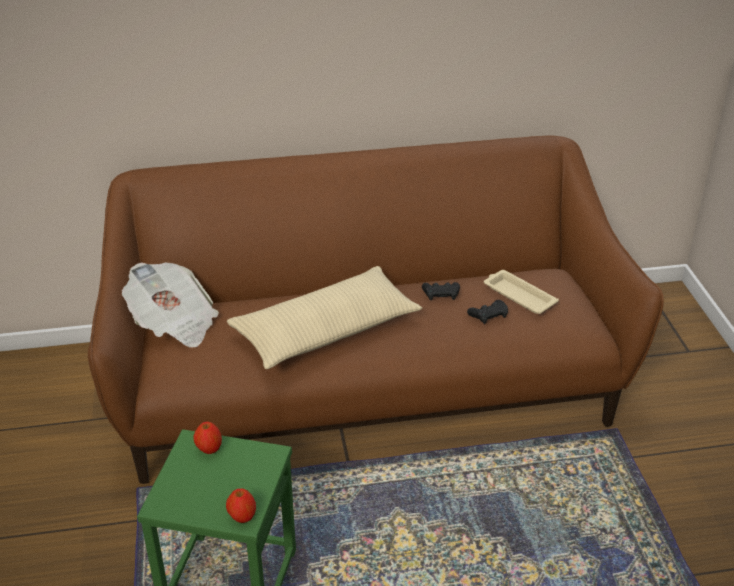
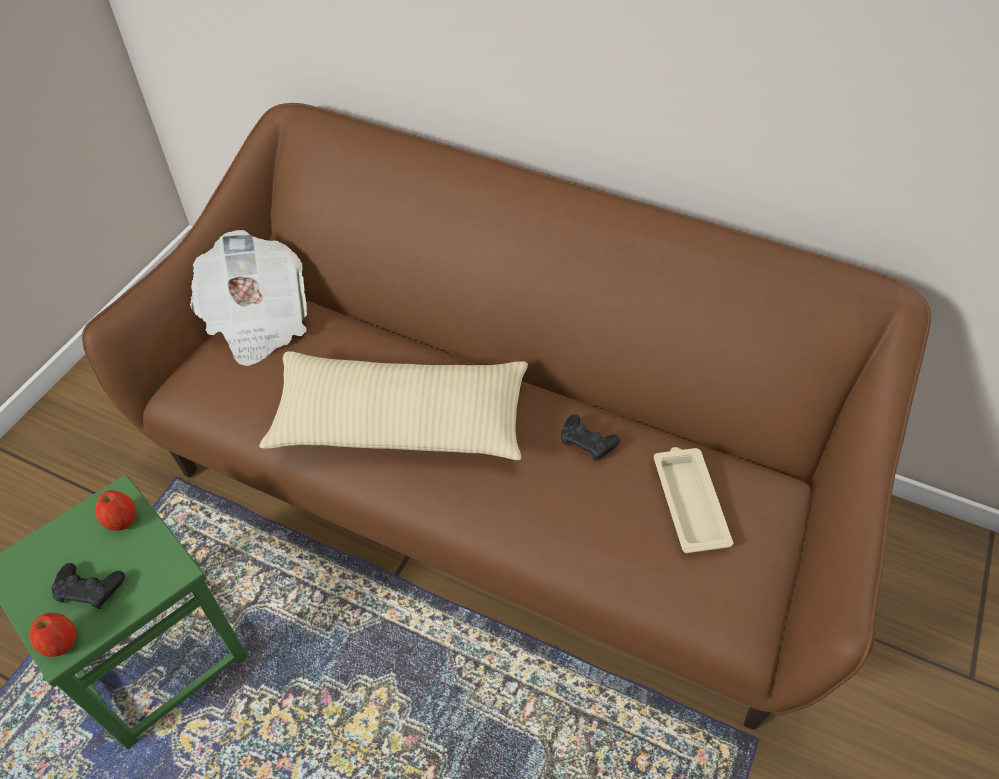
camera: 35 degrees right, 15 degrees up
(488, 315) = (619, 511): black game controller -> black game controller (89, 589)

